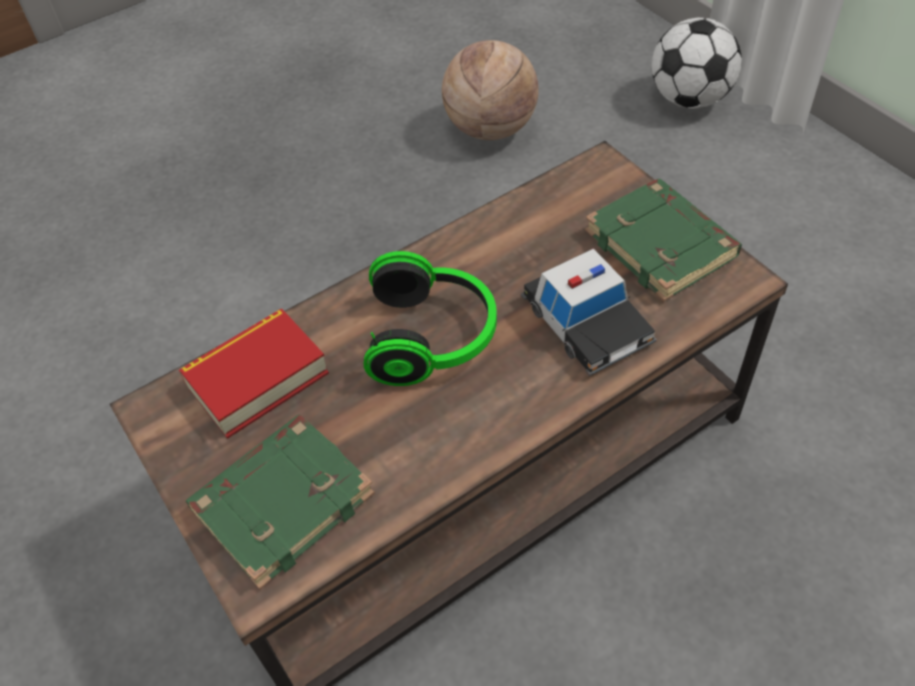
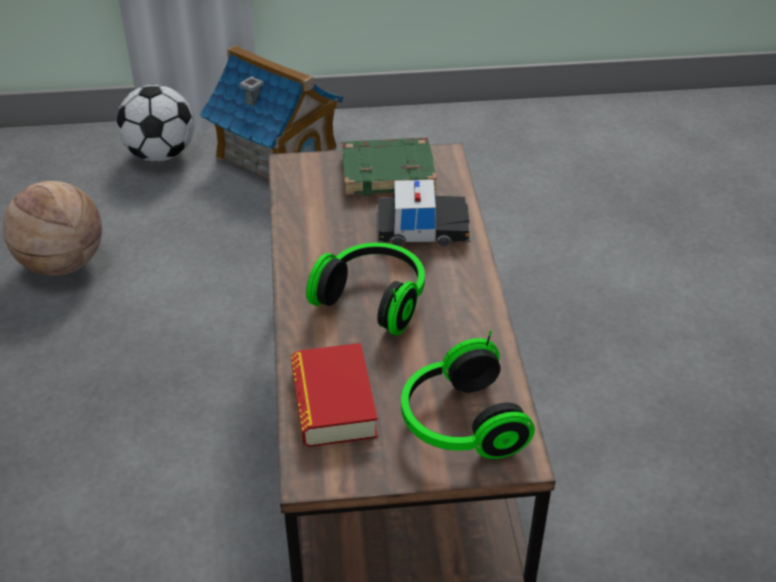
camera: 65 degrees left, 10 degrees down
(283, 501) = (458, 423): green book -> headphones
(782, 171) = (276, 152): none -> toy house

